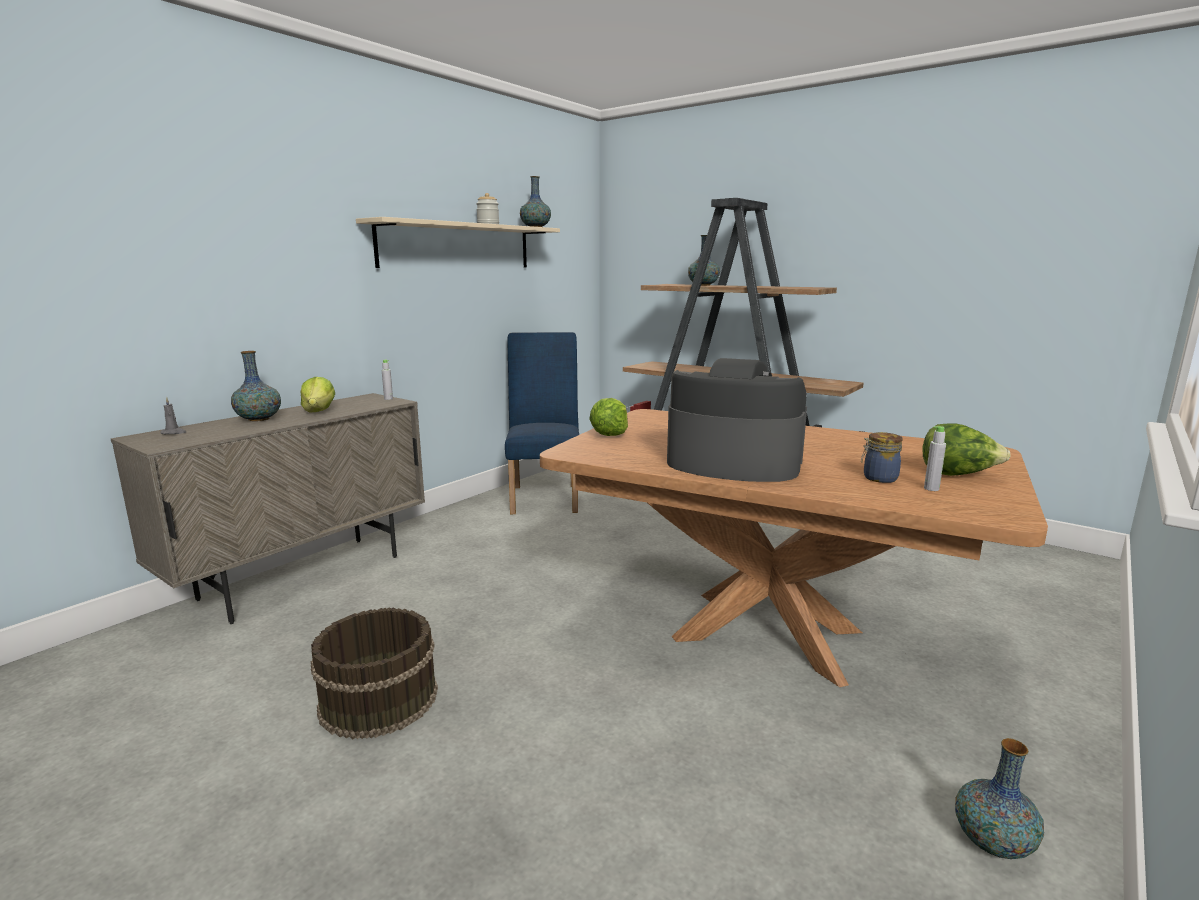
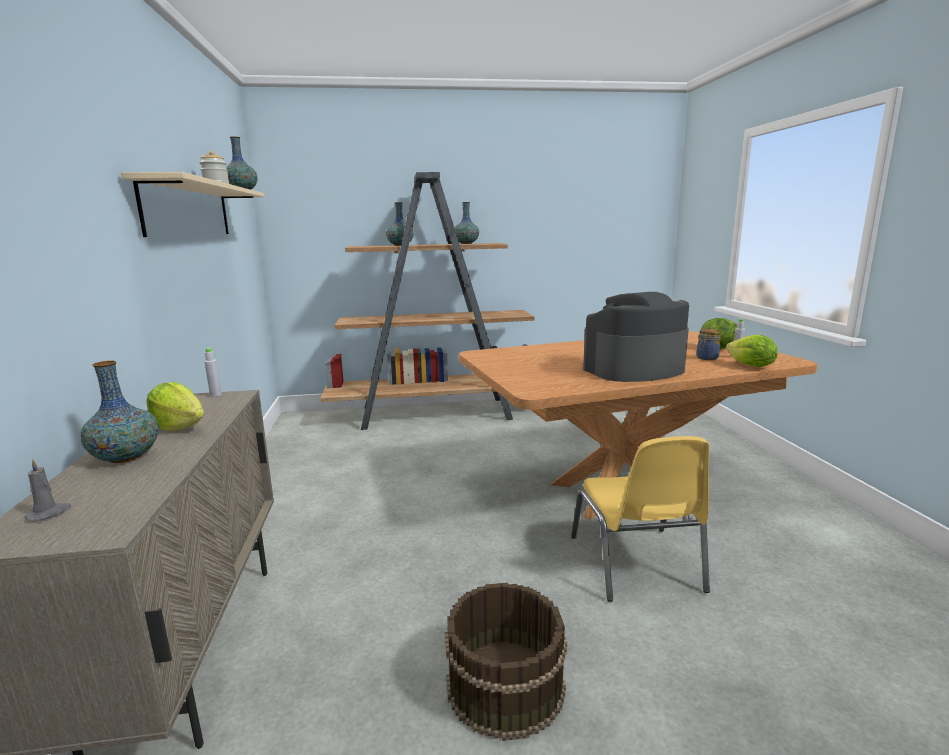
camera: 45 degrees left, 0 degrees up
(545, 496) = (307, 463): blue chair -> none
(609, 434) = (511, 373): lettuce -> lettuce (750, 366)
(634, 698) = (636, 564): none -> yellow chair
(992, 842) = (842, 532): vase -> vase (466, 243)

